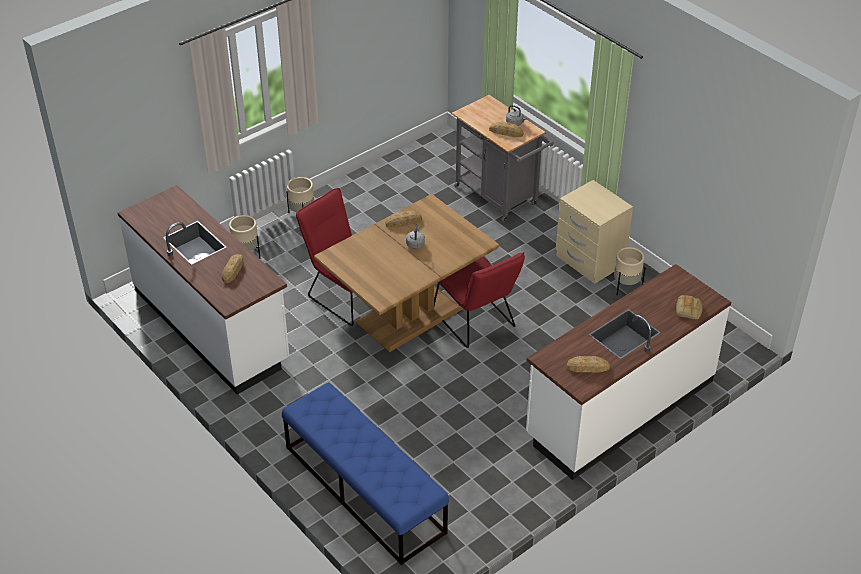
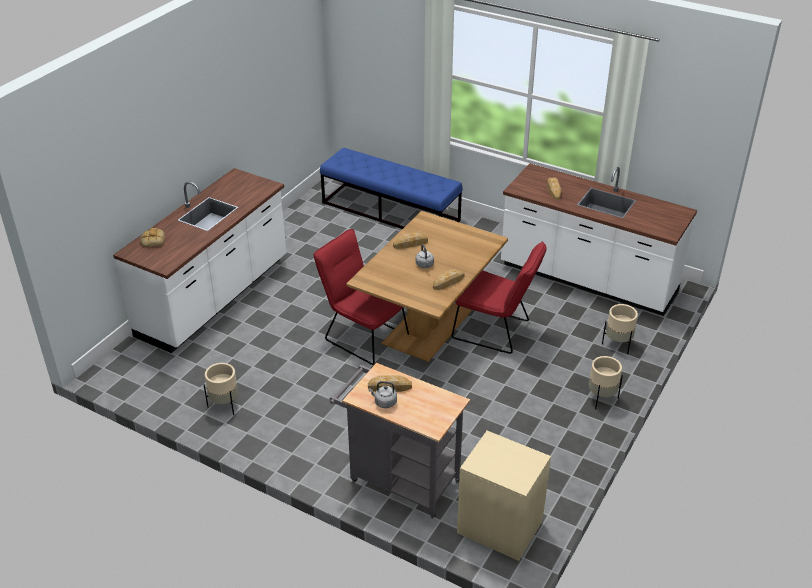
camera: 160 degrees right, 5 degrees down
(587, 367) = (234, 187): bread -> bread (410, 243)
(589, 261) = (270, 424): beige nightstand -> beige nightstand (500, 526)

